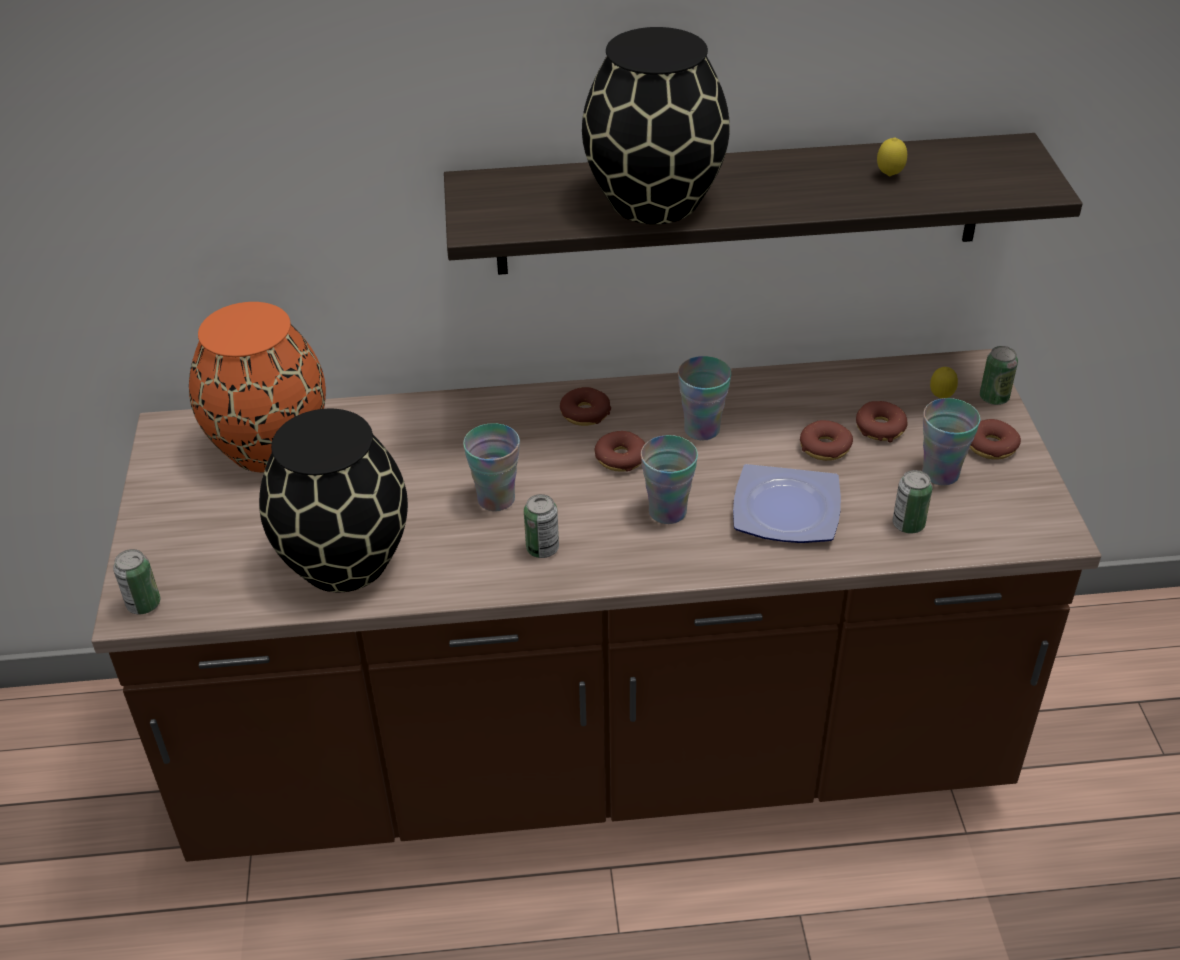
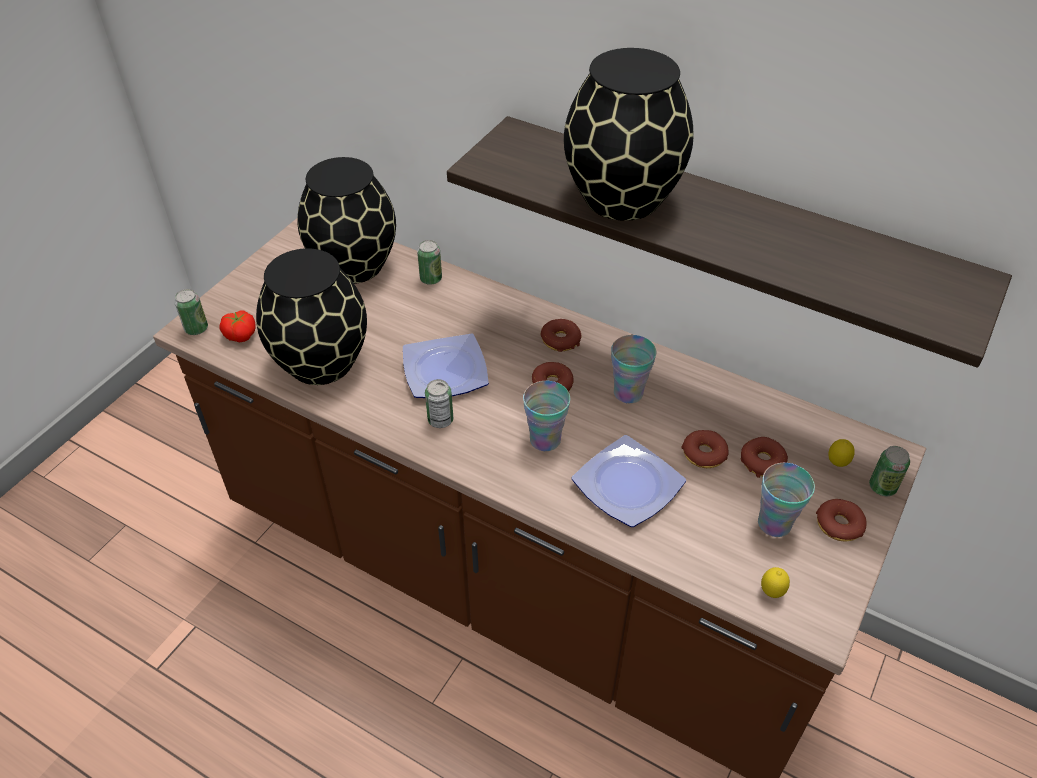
camera: 35 degrees right, 5 degrees up
(211, 582) = (241, 334): none -> tomato
(268, 446) = (353, 264): orange vase -> black vase
(496, 499) = (446, 370): cup -> plate
(889, 176) = (831, 257): lemon -> lemon (771, 593)
(908, 524) = (708, 549): can -> can (431, 279)

